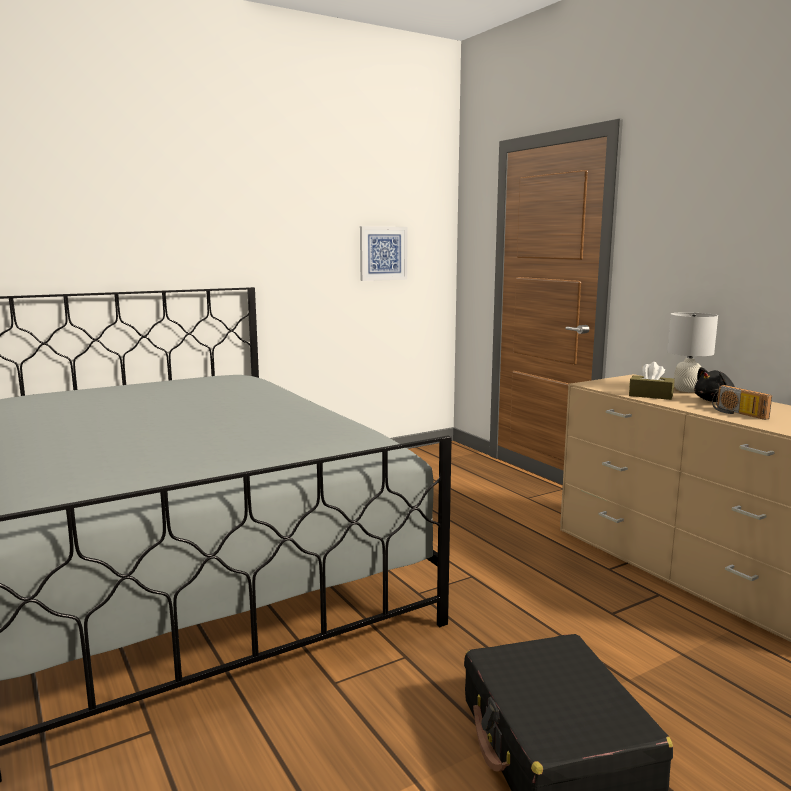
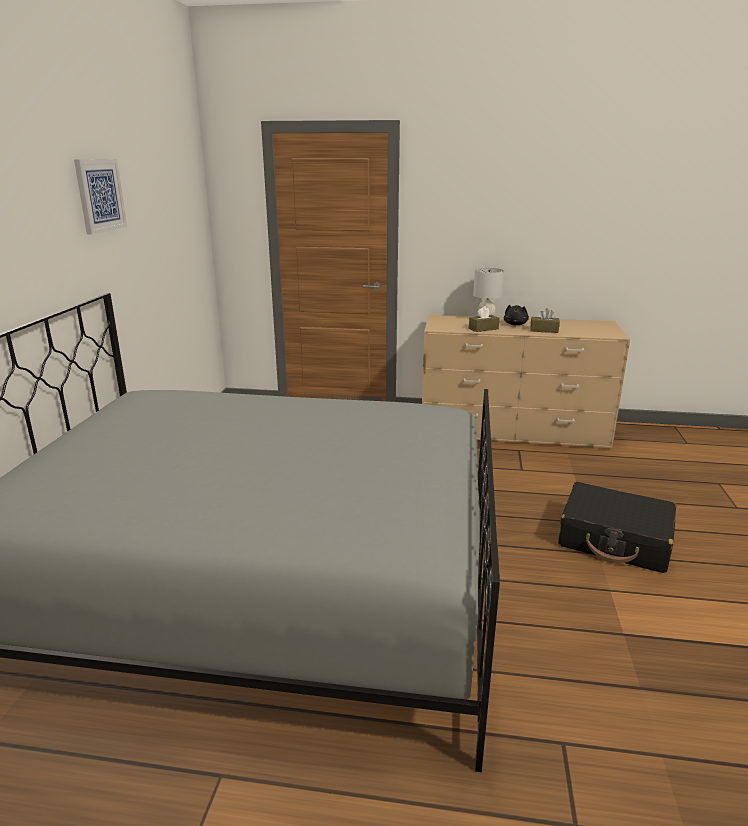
camera: 50 degrees left, 10 degrees up
(383, 253) = (175, 235): picture -> picture (100, 195)
(737, 413) = (544, 330): radio -> brown tissue box

